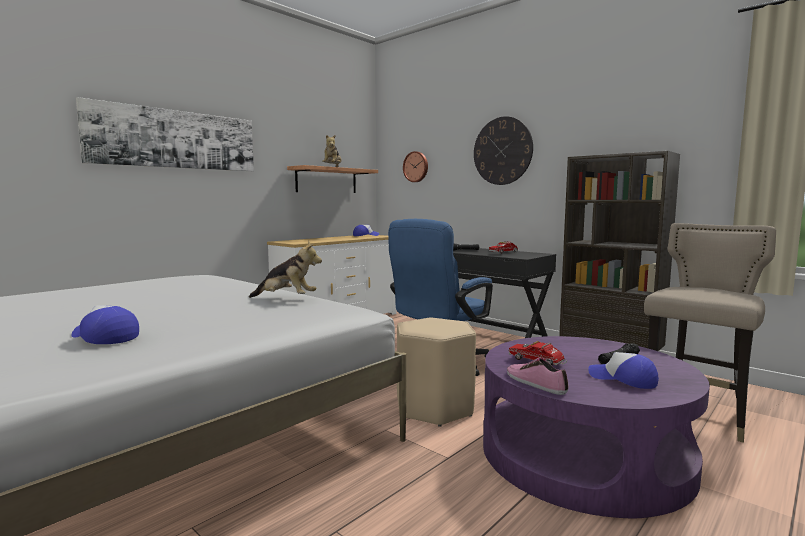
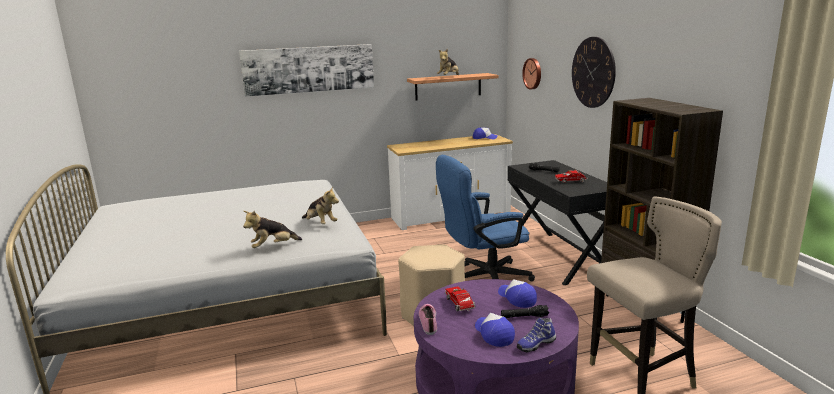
camera: 30 degrees right, 10 degrees up
(104, 337) = (197, 245): cap -> cap (516, 298)
(254, 323) = (273, 247): none -> plush toy
(677, 379) = (535, 344): none -> shoe

